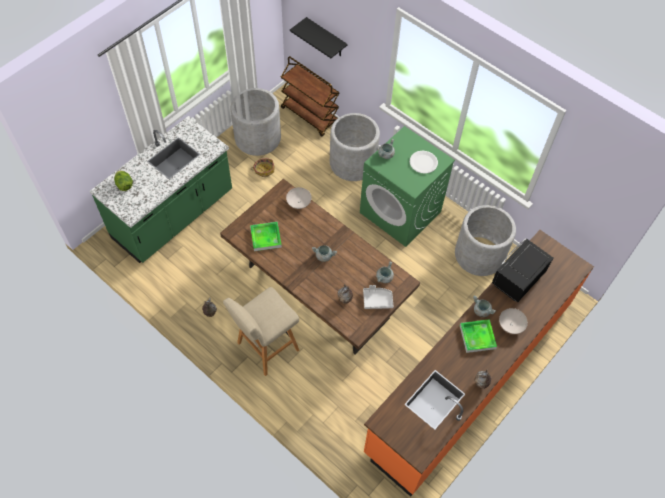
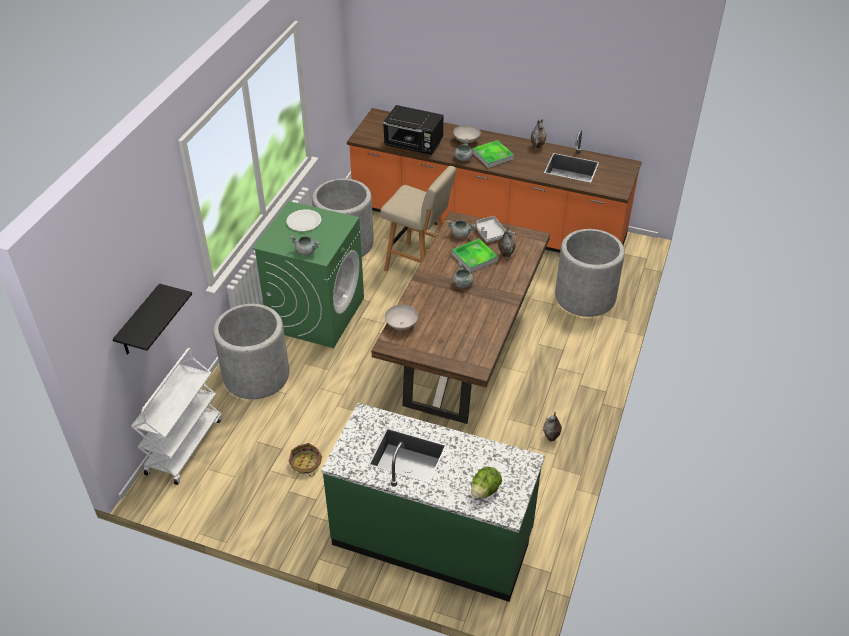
camera: 110 degrees left, 15 degrees down
(258, 138) = (248, 492): grey planter -> grey planter (585, 296)
(266, 237) = (468, 337): tray -> tray (474, 257)
(266, 347) = (558, 373): beige stool -> beige stool (418, 264)
(310, 116) = (184, 445): brown cart -> white cart

